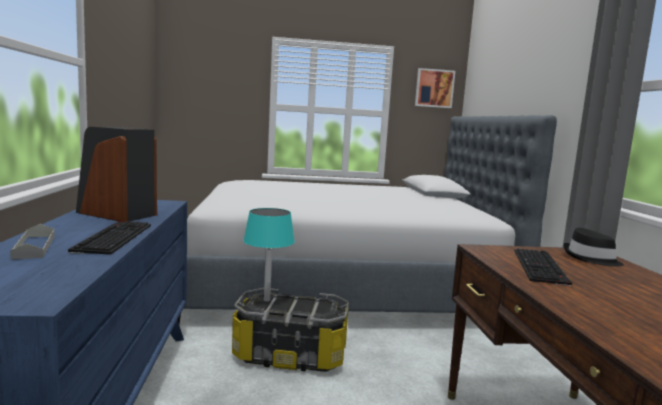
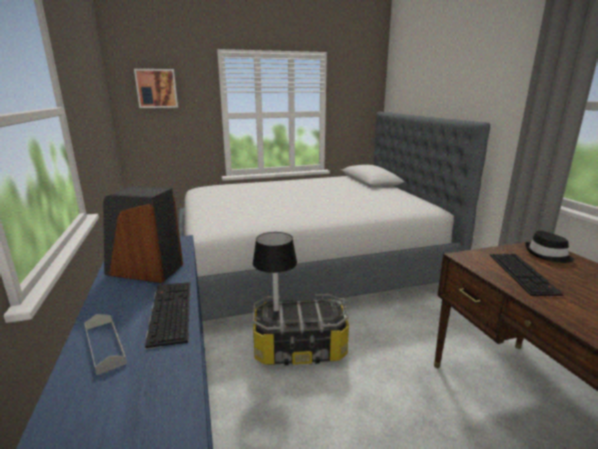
camera: 10 degrees left, 10 degrees up
(266, 300) = (276, 310): turquoise table lamp -> black table lamp
(434, 88) = (361, 88): picture -> picture (156, 88)

